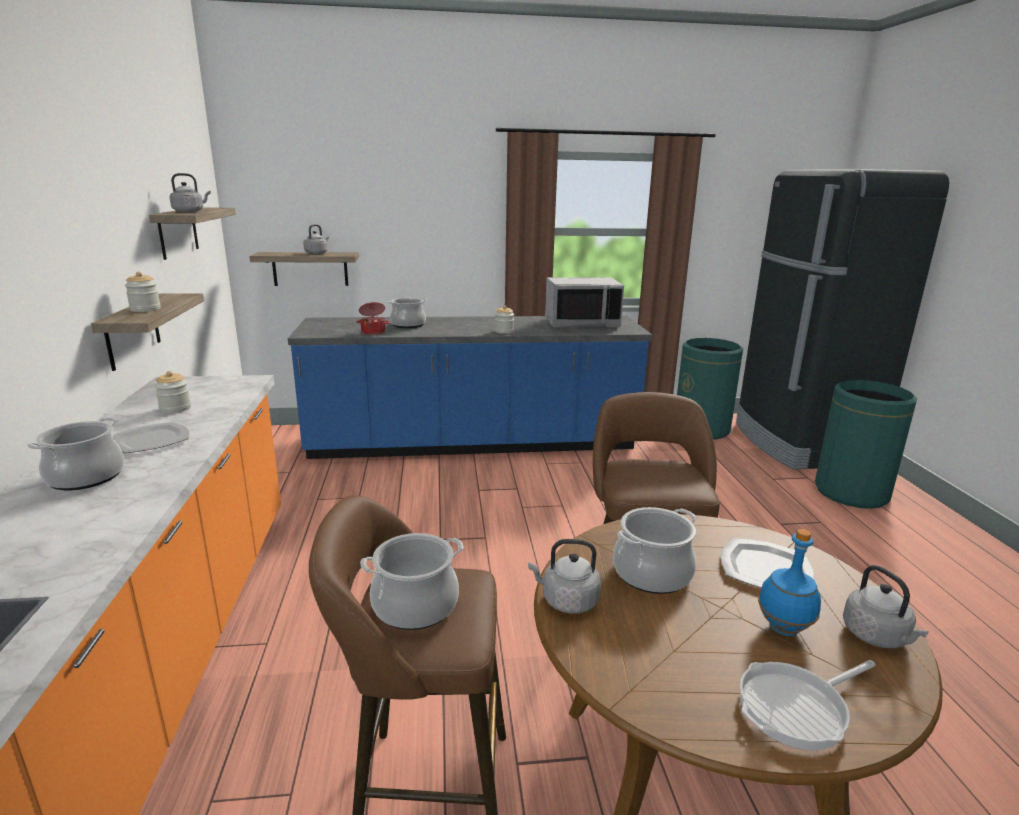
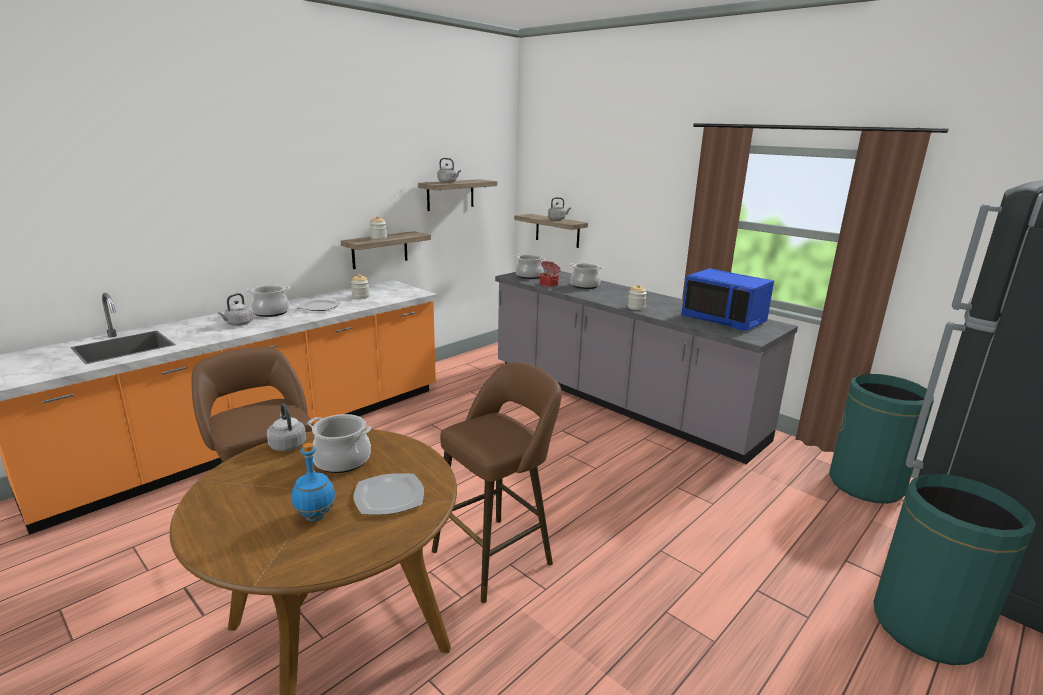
camera: 50 degrees right, 0 degrees up
(415, 606) = (252, 413): cooking pot -> cooking pot (529, 276)
(473, 444) = (618, 402): blue counter -> grey counter
(581, 323) = (724, 319): grey microwave -> blue microwave
(797, 707) = (232, 534): frying pan -> none
(877, 637) = (335, 554): grey kettle -> grey kettle (238, 324)

